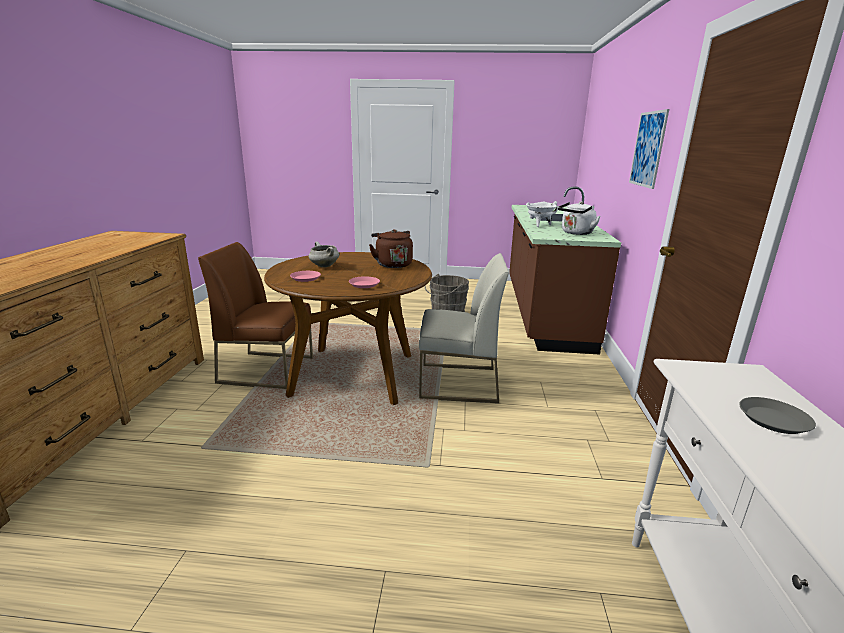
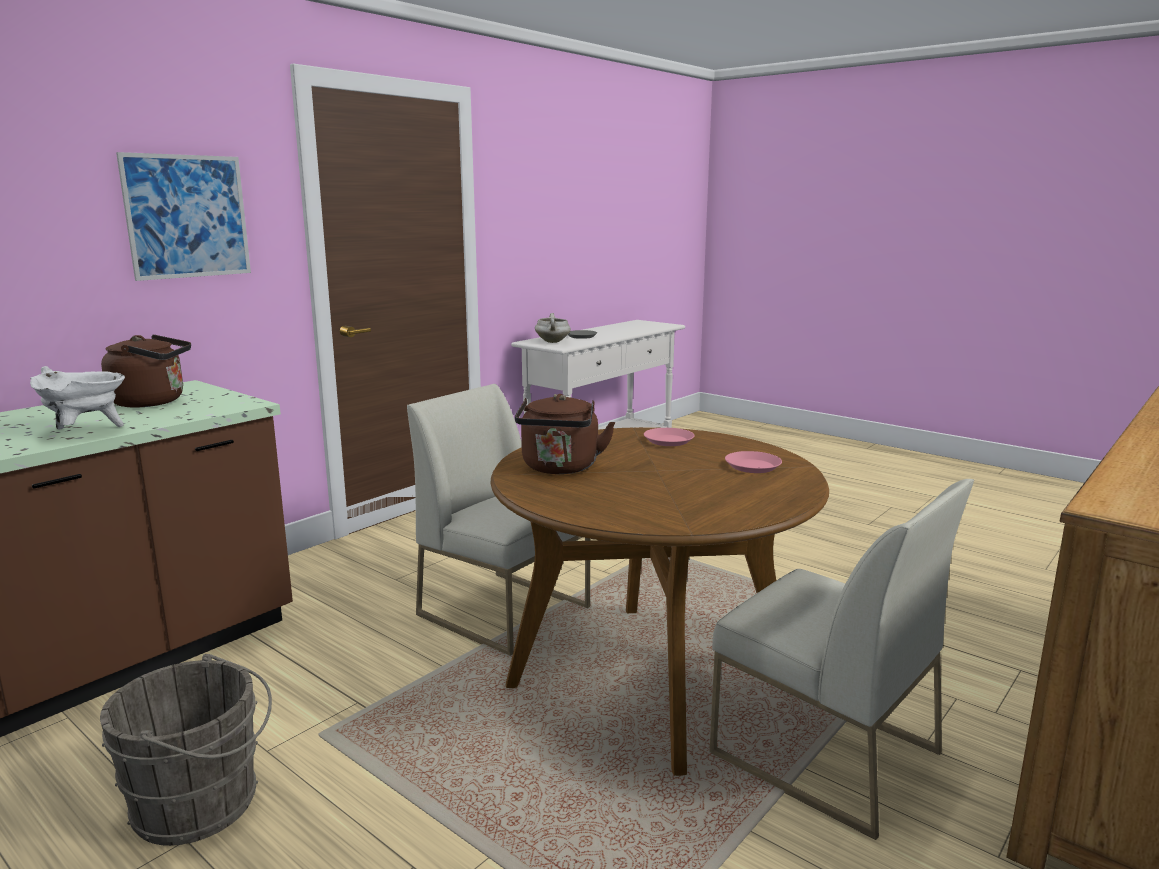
camera: 145 degrees left, 5 degrees down
(268, 370) = (822, 753): brown chair -> white chair
(324, 266) = (697, 488): white cooking pot -> white cooking pot (553, 342)
(575, 233) = (153, 402): white kettle -> brown kettle

